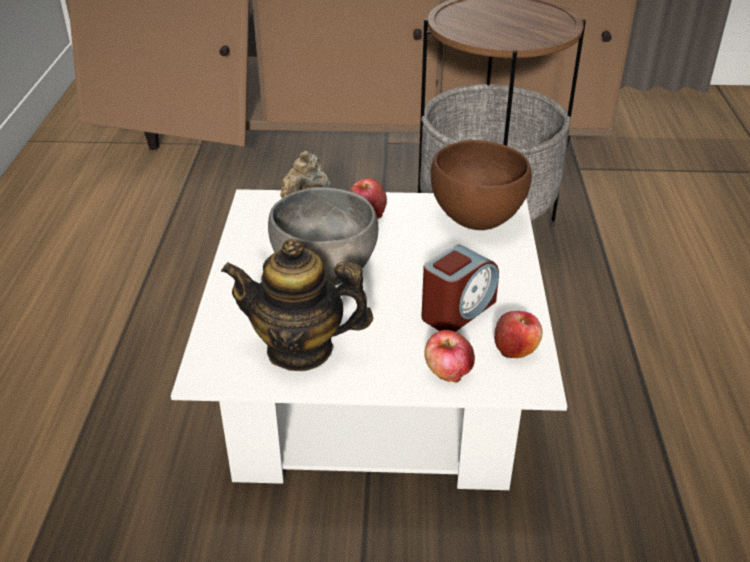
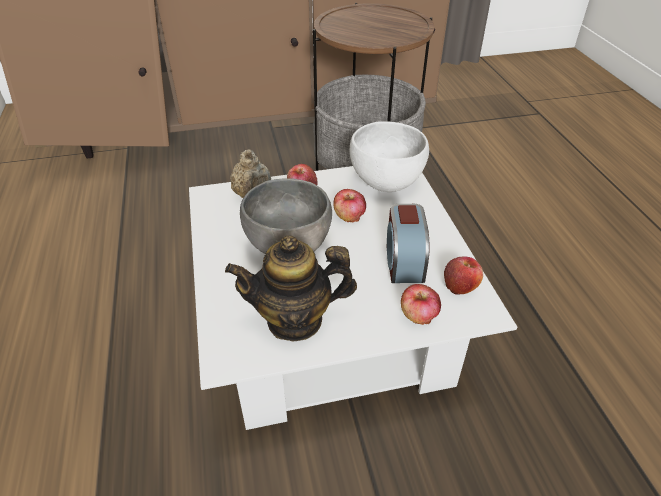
camera: 15 degrees left, 5 degrees up
(412, 250) = (349, 216): none -> apple
(457, 310) = (404, 261): alarm clock -> alarm clock turned 150 degrees clockwise
(477, 218) = (387, 182): brown bowl -> white bowl

